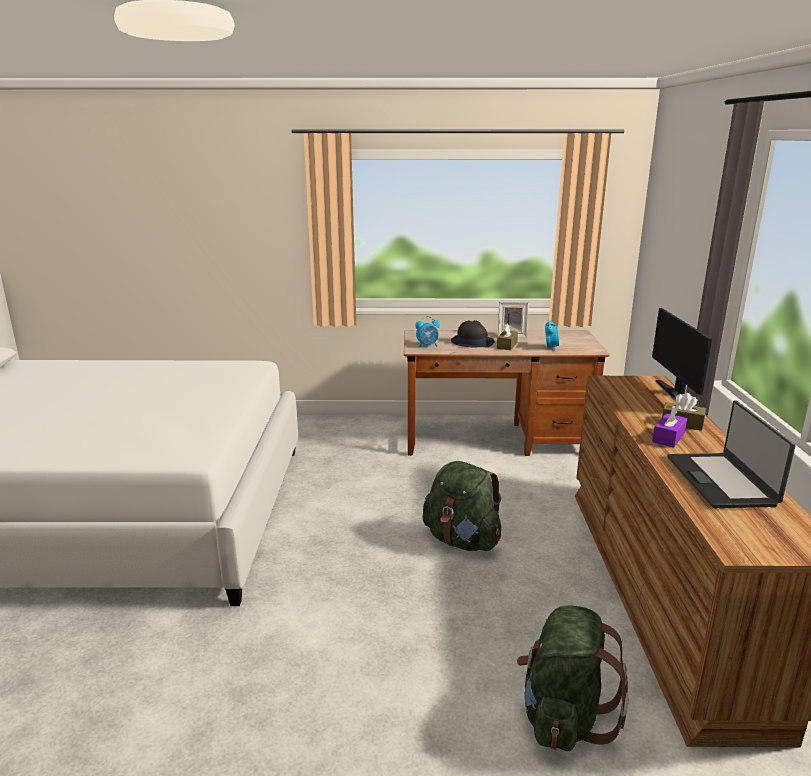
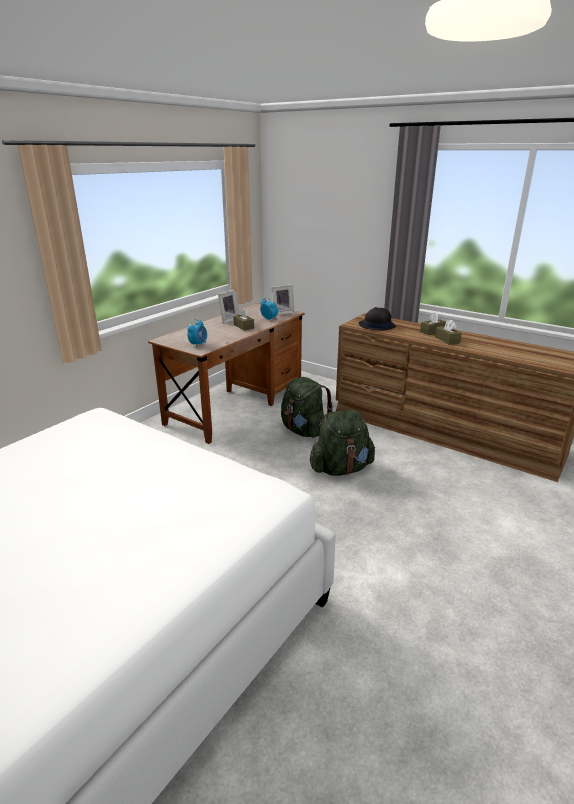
camera: 55 degrees left, 5 degrees up
(472, 342) = (217, 332): black hat -> black hat (376, 325)
(563, 716) = (523, 506): green backpack -> green backpack (304, 431)
(583, 347) = (282, 313): none -> picture frame
(668, 437) = (447, 340): purple tissue box -> brown tissue box
(675, 394) = (393, 320): monitor -> none
(721, 480) = (505, 348): laptop -> none

